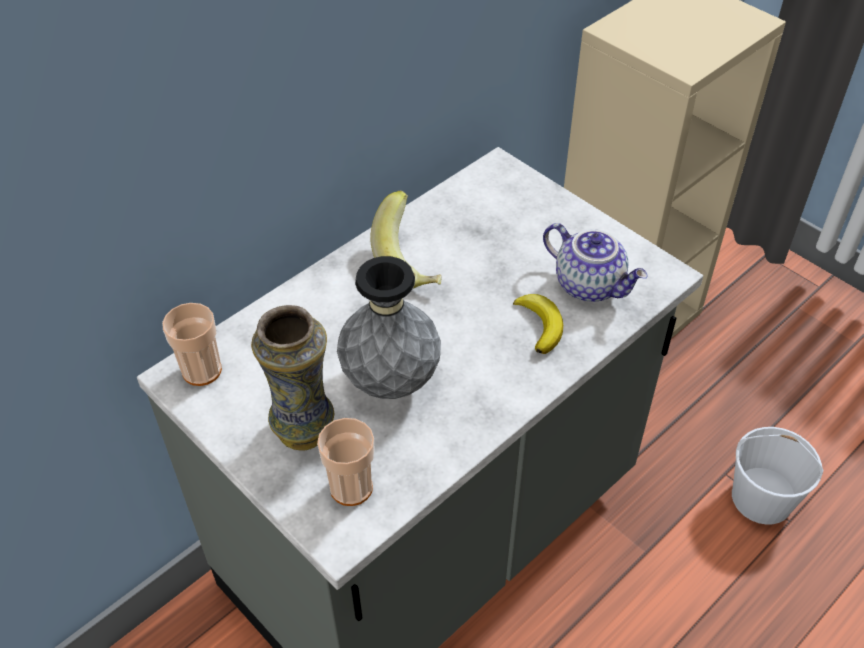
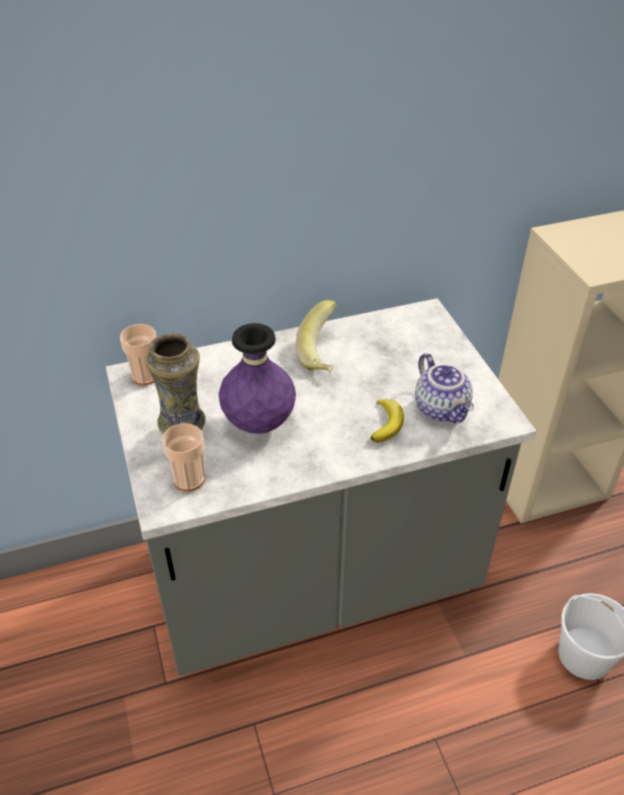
camera: 25 degrees right, 5 degrees down
(391, 381) = (259, 424): grey vase -> purple vase

